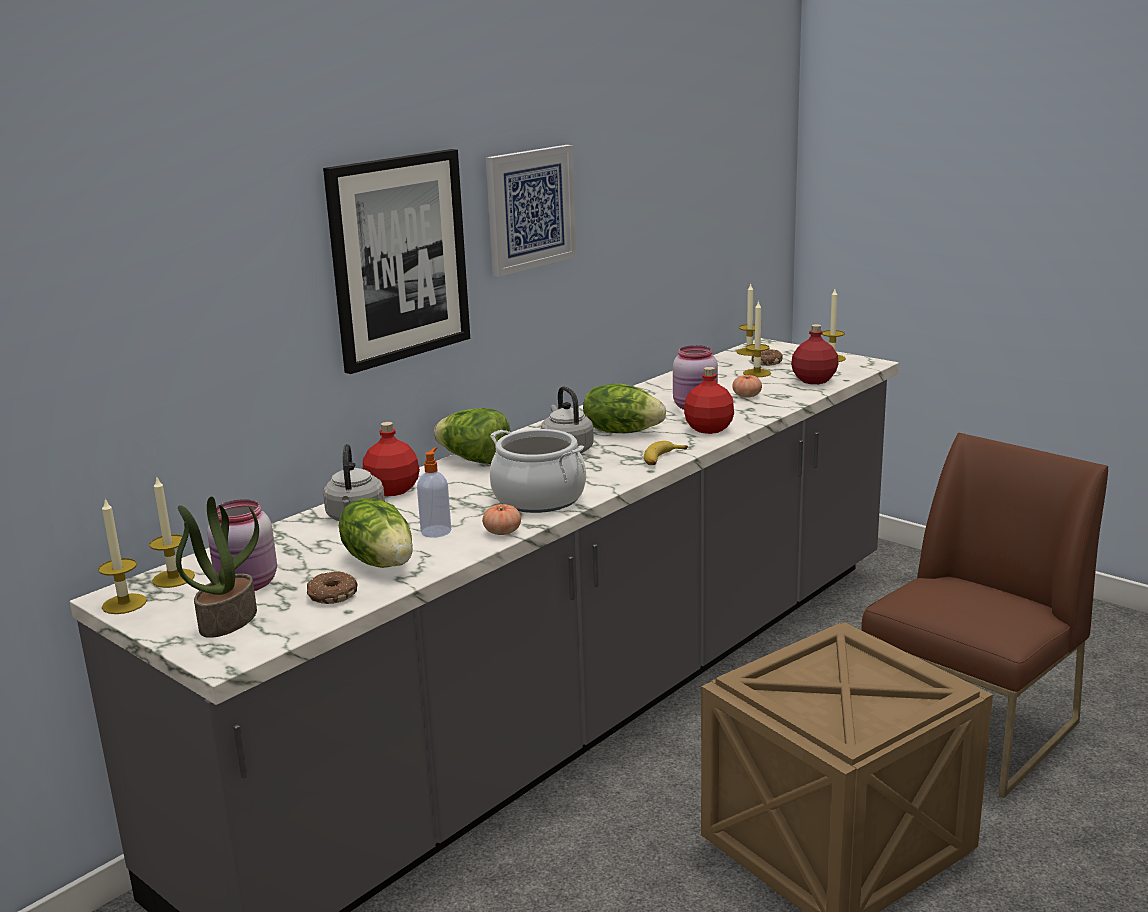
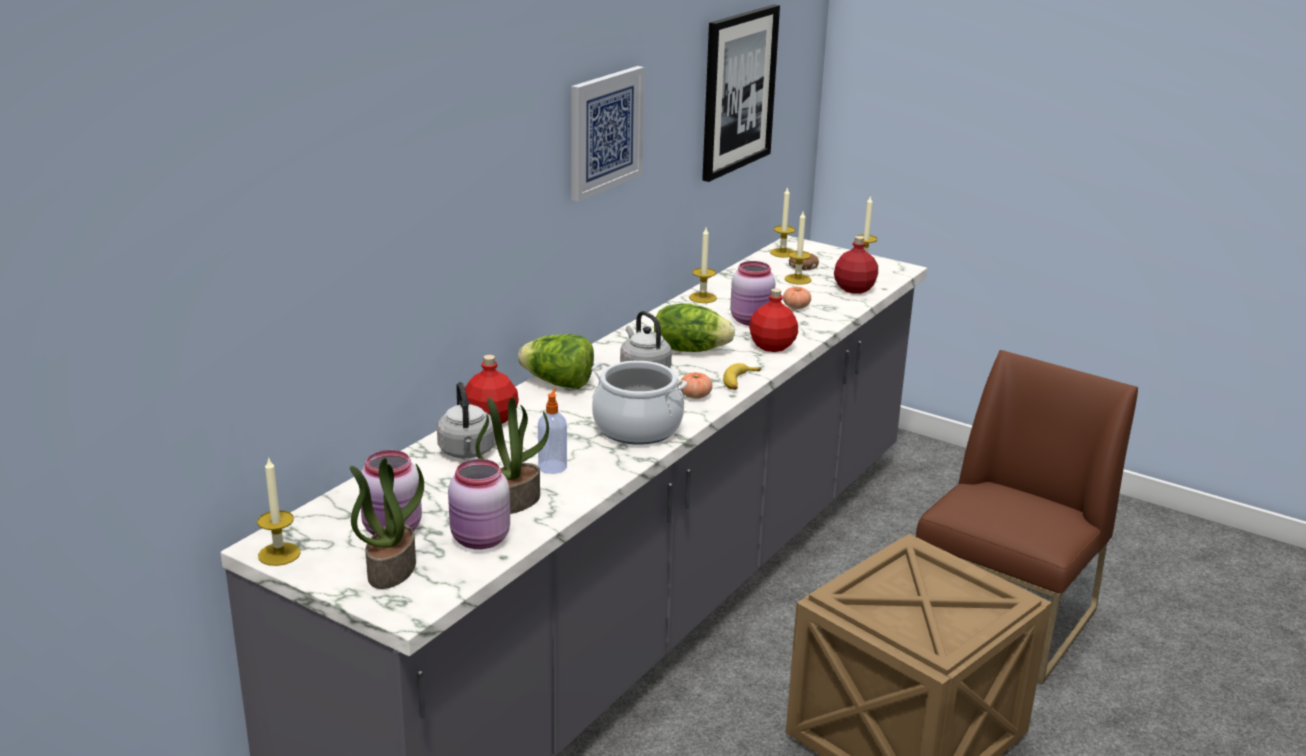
camera: 10 degrees left, 5 degrees up
(173, 578) = (315, 524): candle -> candle (702, 297)
(331, 595) = (480, 540): donut -> pink jar
(381, 561) = (512, 501): lettuce -> potted plant
(398, 258) = (495, 192): picture -> picture (738, 91)
(502, 532) = (616, 466): tomato -> tomato (695, 396)

